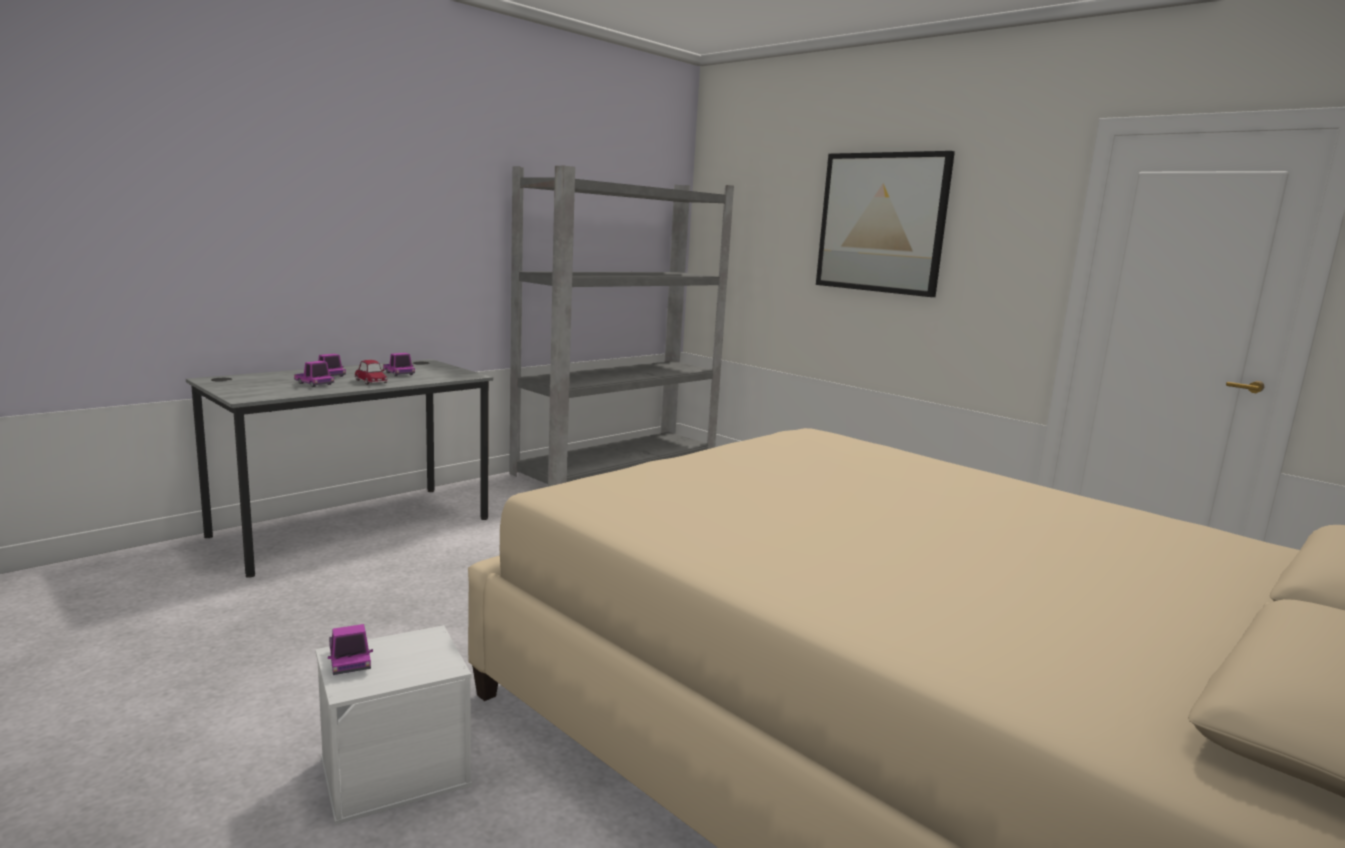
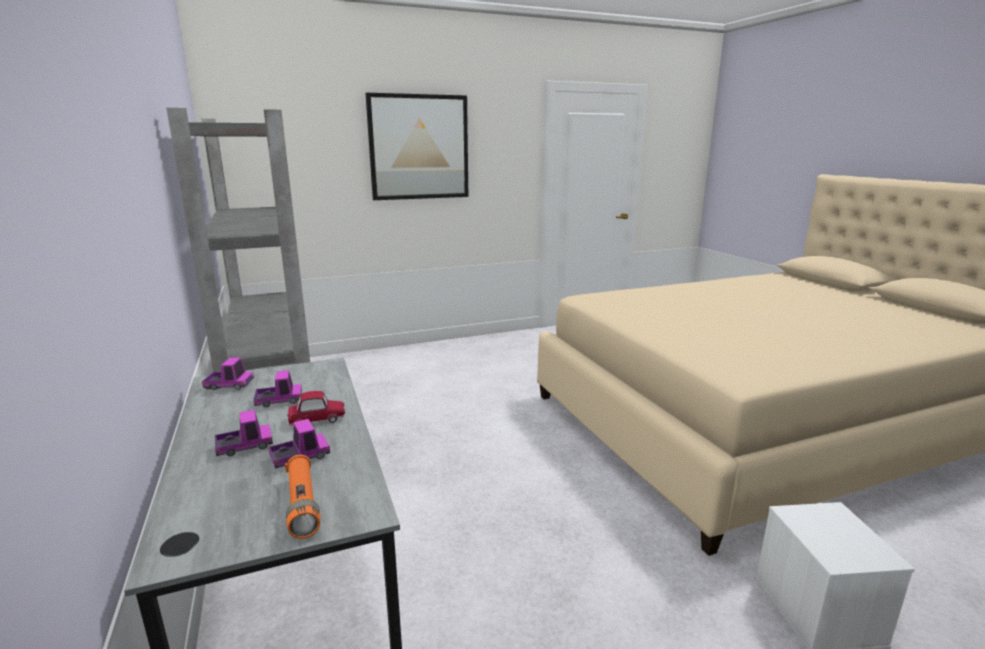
camera: 65 degrees left, 5 degrees up
(255, 389) = (302, 505): none -> orange flashlight
(349, 661) = (846, 555): toy truck -> toy truck (229, 385)

